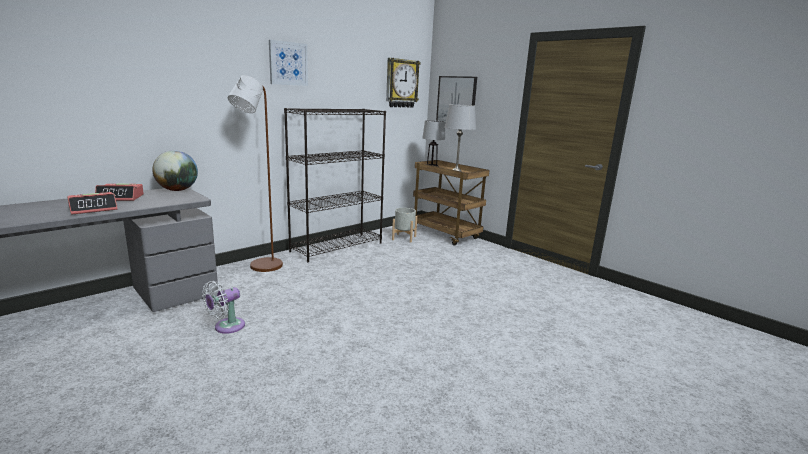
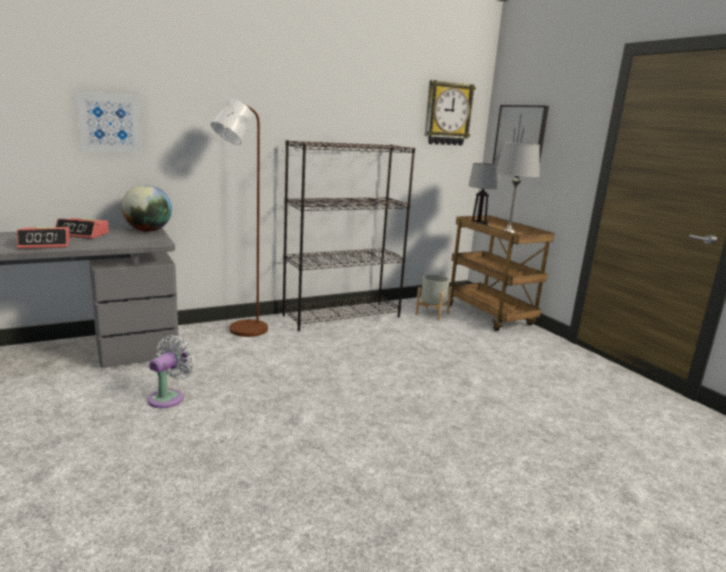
camera: 15 degrees right, 0 degrees up
(226, 327) = (169, 397): white fan -> white fan turned 150 degrees clockwise
(288, 63) = (295, 86): picture -> picture (110, 123)

